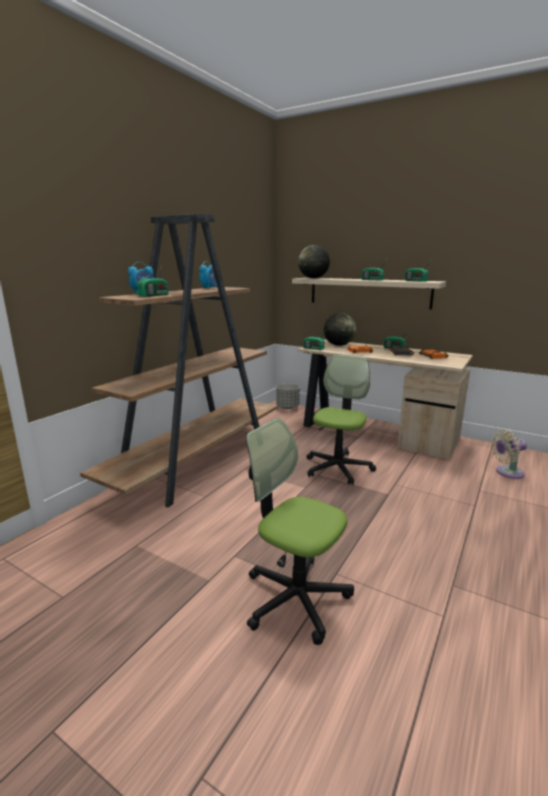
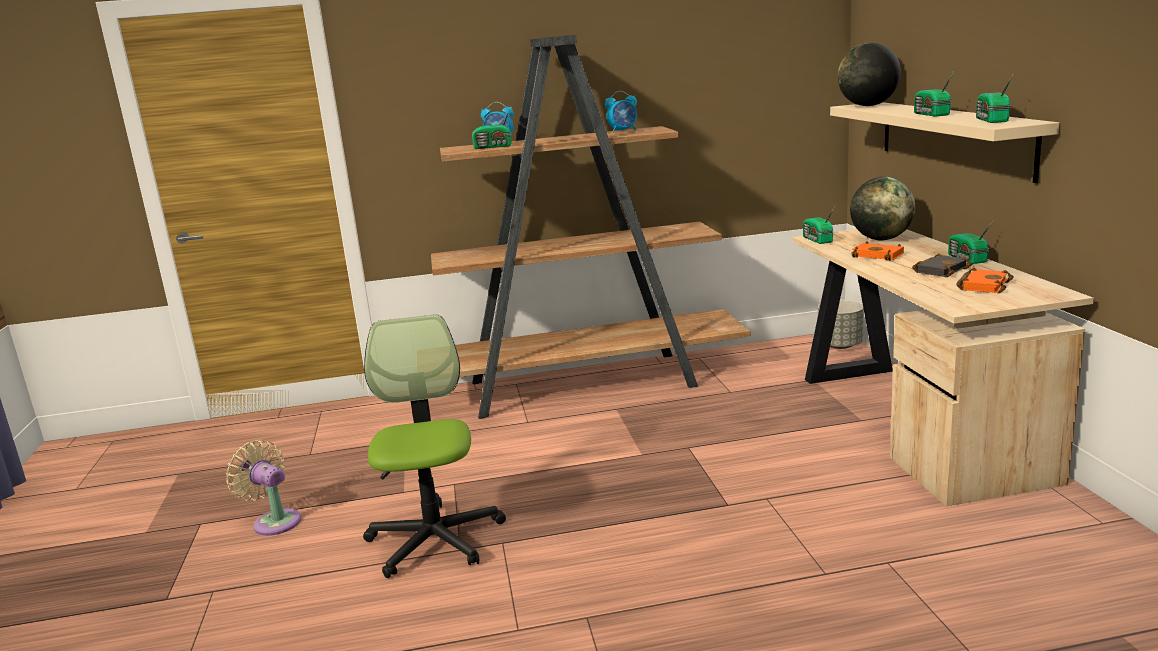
camera: 50 degrees right, 0 degrees up
(338, 468) = (731, 449): office chair -> none
(507, 472) = (1016, 567): beige fan -> beige fan (274, 521)

